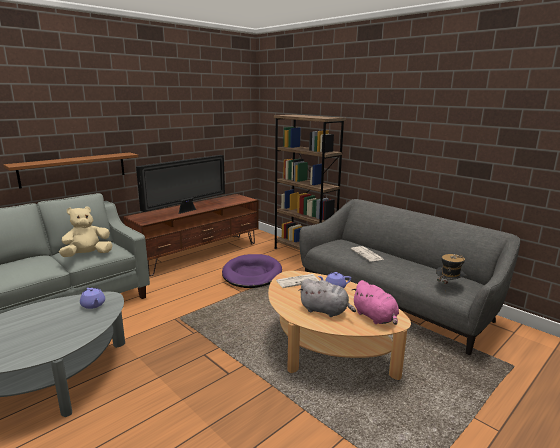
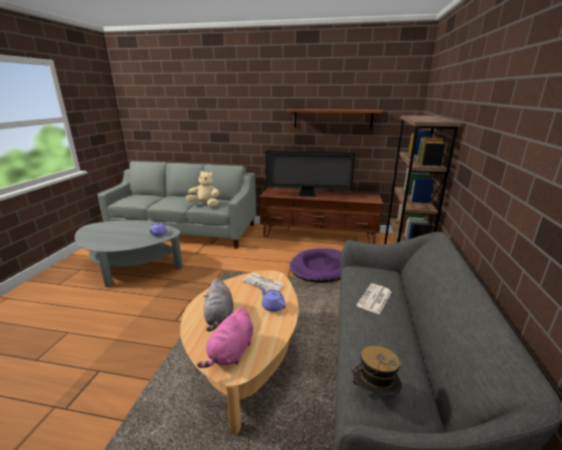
camera: 55 degrees right, 5 degrees up
(74, 169) = (237, 146): brown shelf -> brown shelf (332, 118)

